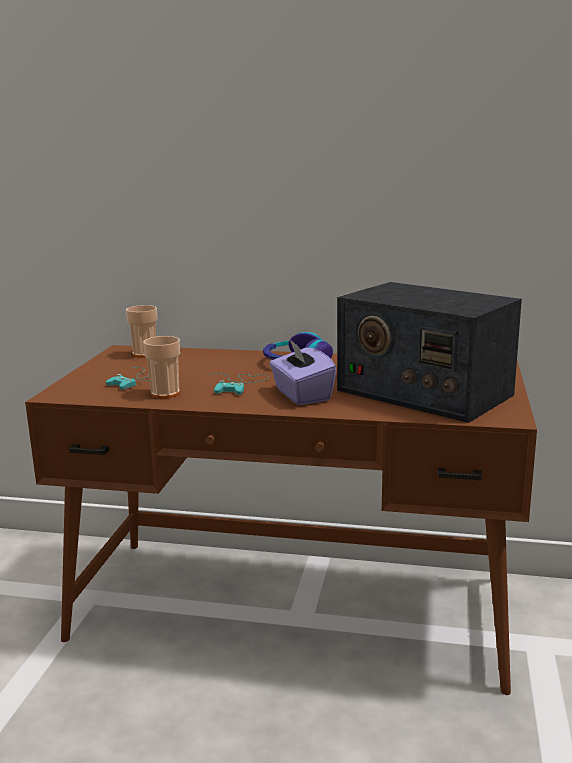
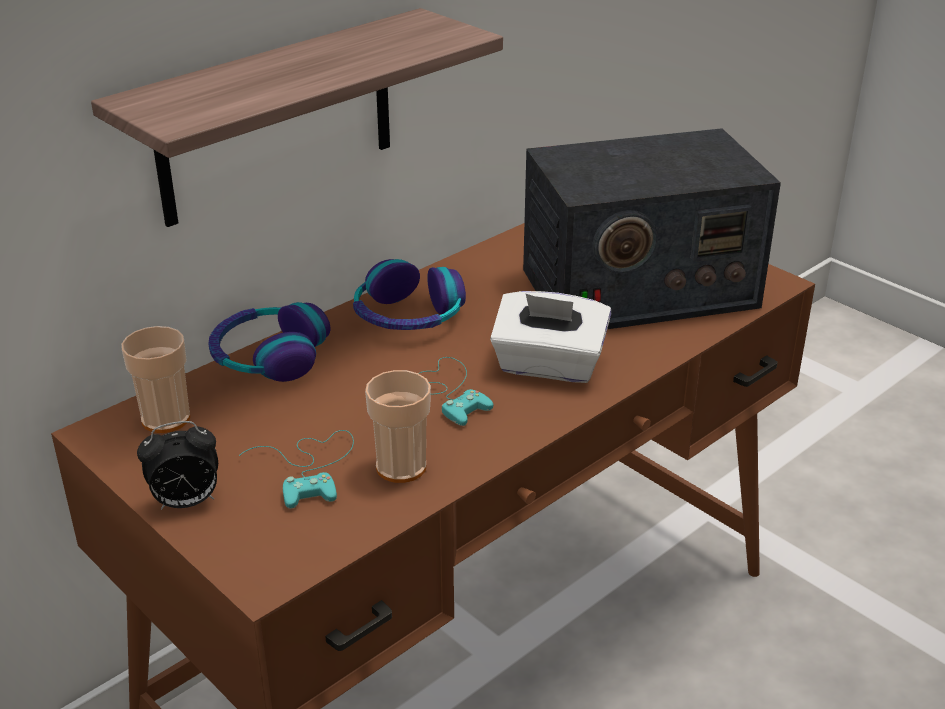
camera: 55 degrees left, 15 degrees up
(91, 372) = (186, 503): none -> alarm clock
(217, 353) = (269, 357): none -> headphones
(257, 228) = (277, 118): none -> shelf
(301, 395) = (548, 366): purple tissue box -> white tissue box

